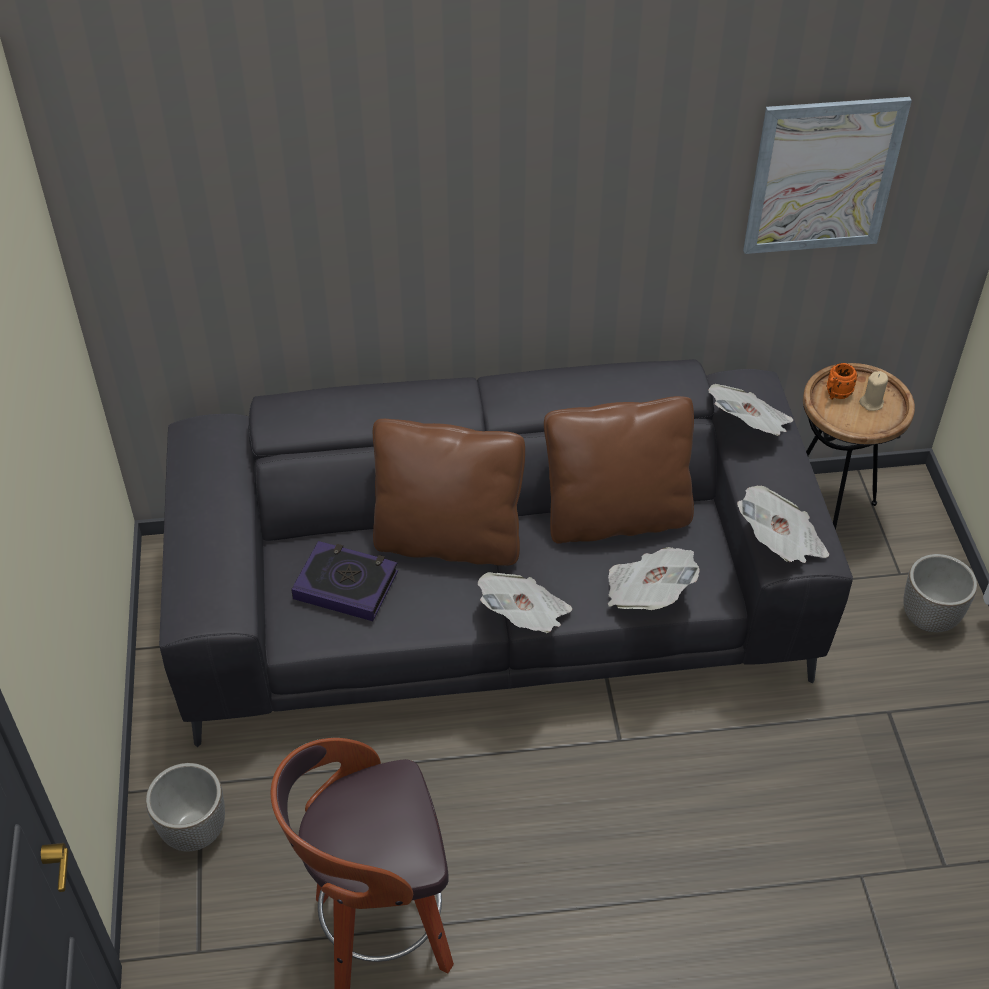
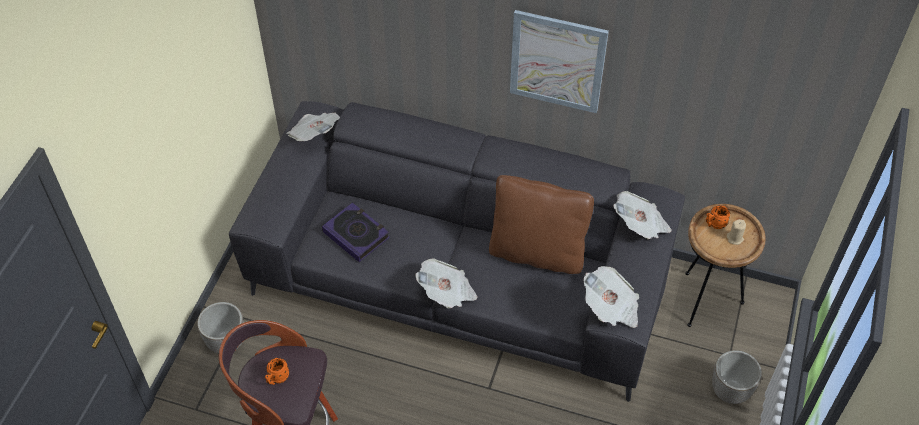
camera: 25 degrees right, 5 degrees up
(366, 828) = (277, 379): none -> orange mug
(448, 540) = (430, 229): brown pillow -> none
(647, 593) = (527, 307): newspaper -> newspaper (314, 135)
(823, 176) = (723, 84): picture -> picture (557, 61)

